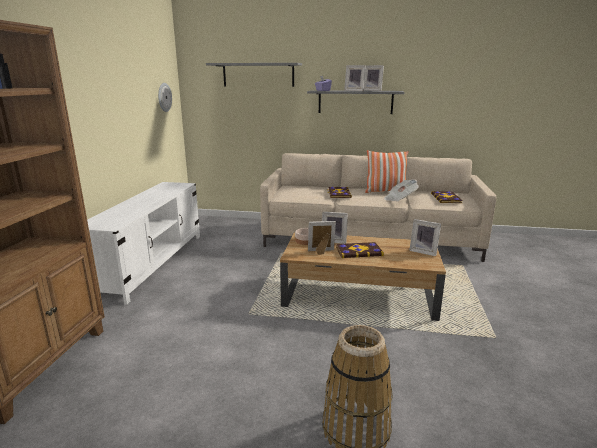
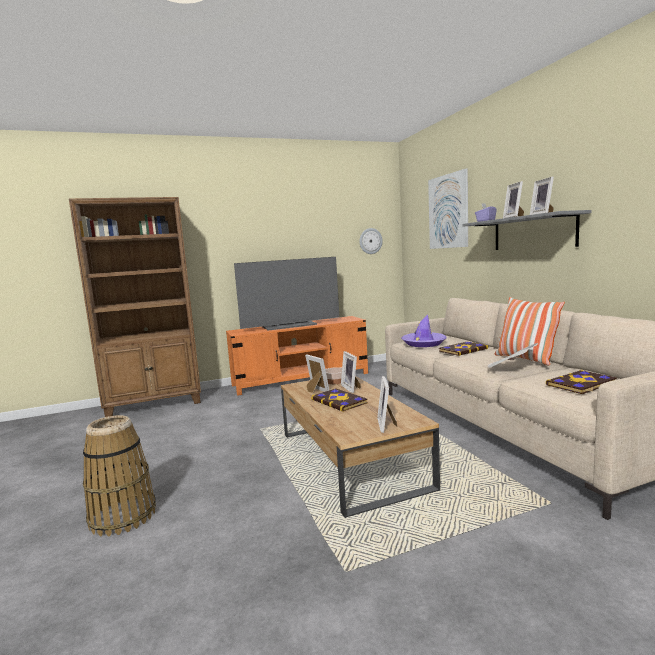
camera: 60 degrees right, 10 degrees down
(139, 204) = (290, 325): none -> television
(152, 263) = (301, 379): white tv stand -> orange tv stand
(258, 75) = (448, 211): grey shelf -> picture
(302, 194) = (423, 343): none -> purple hat

